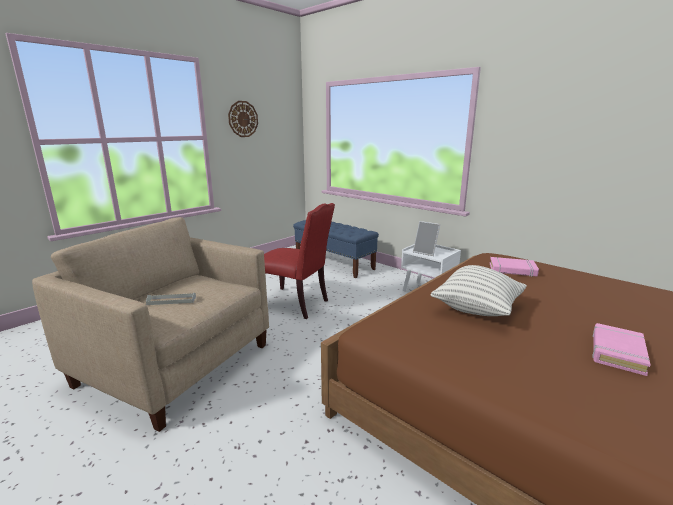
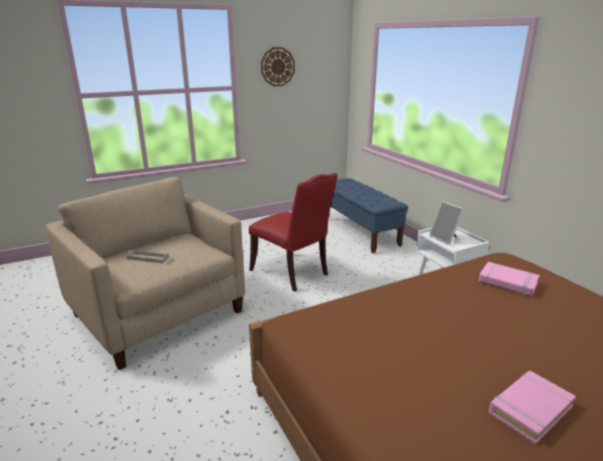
camera: 20 degrees right, 5 degrees up
(477, 309) = (416, 323): pillow -> none

